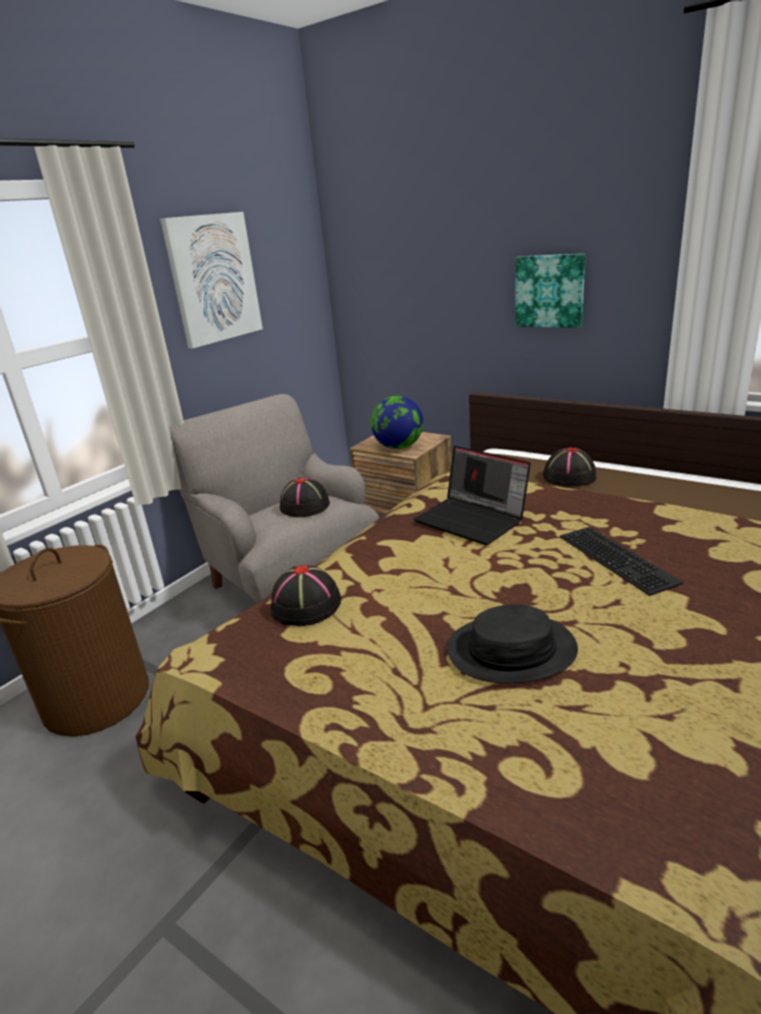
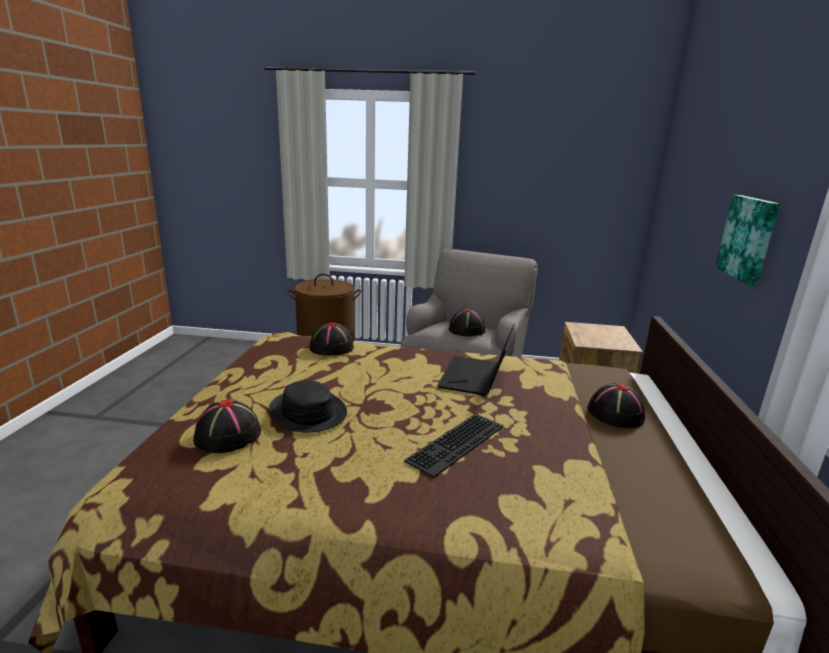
camera: 60 degrees right, 5 degrees down
(213, 279) = (523, 166): picture -> none
(398, 447) = (588, 336): globe -> none
(559, 736) = (227, 436): none -> black hat

